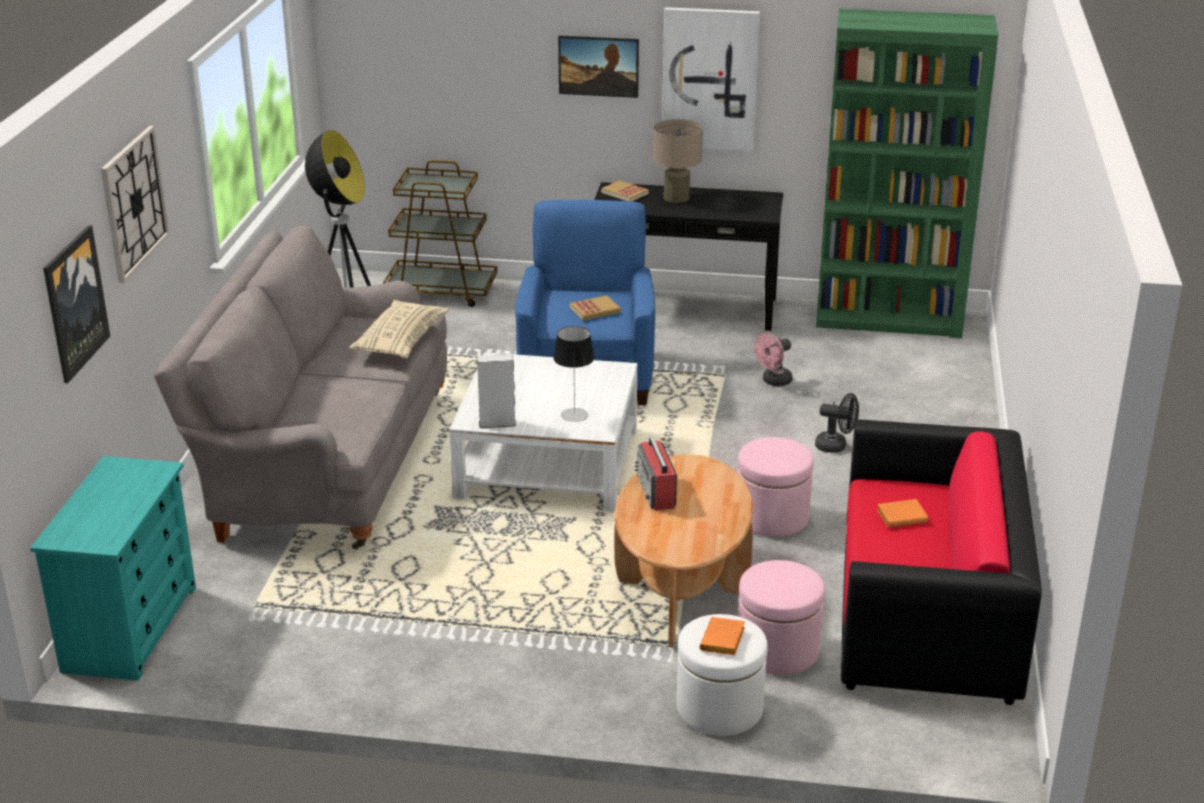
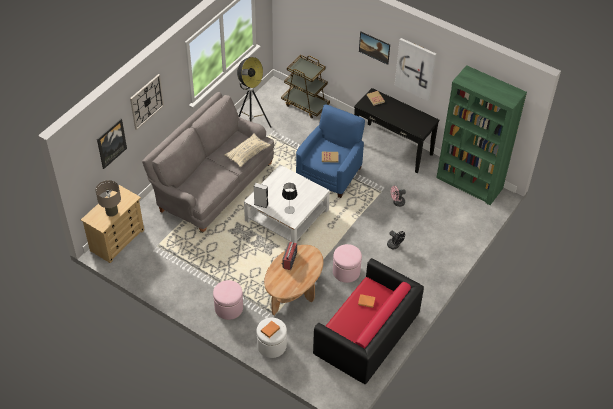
camera: 25 degrees right, 20 degrees up
(131, 628) = (117, 240): turquoise dresser -> beige dresser
(676, 197) = (394, 108): beige table lamp -> beige table lamp (111, 211)
(777, 650) = (306, 330): pink ottoman -> pink ottoman (229, 308)

